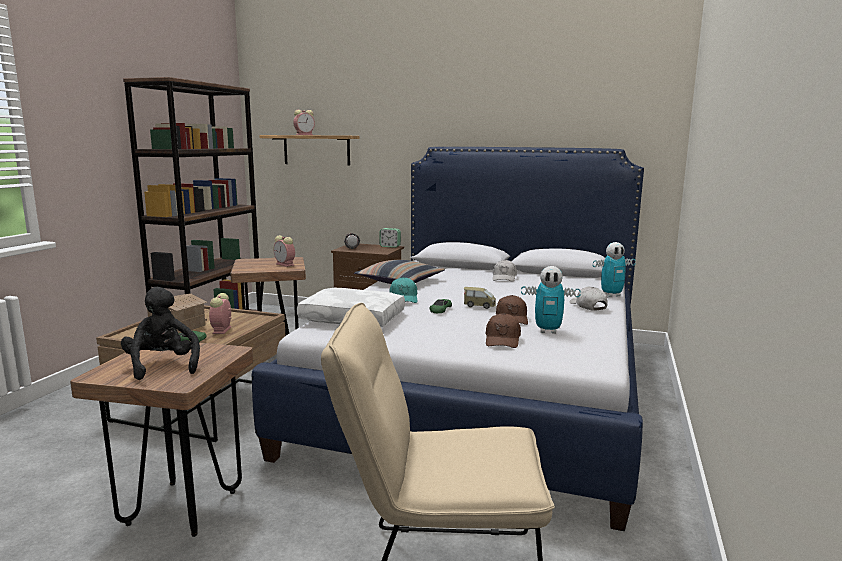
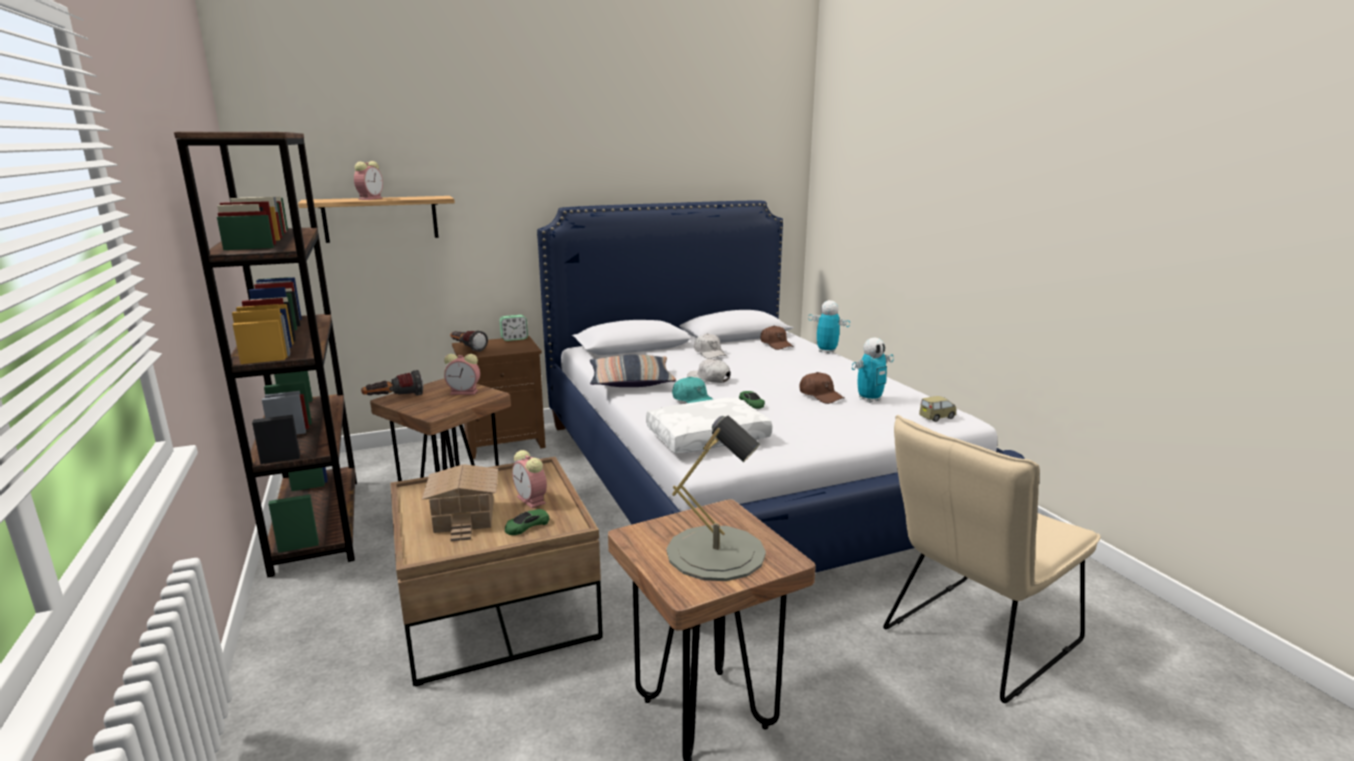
camera: 40 degrees left, 5 degrees up
(163, 366) = (716, 552): black plush toy -> grey table lamp
(247, 260) = (394, 399): none -> flashlight
(479, 306) = (769, 390): toy car -> toy car (937, 417)
(502, 340) = (865, 418): brown cap -> brown cap (776, 344)
(588, 306) = (838, 367): white cap -> white cap (709, 379)
(611, 295) = (826, 351): toy robot -> toy robot turned 90 degrees counterclockwise

